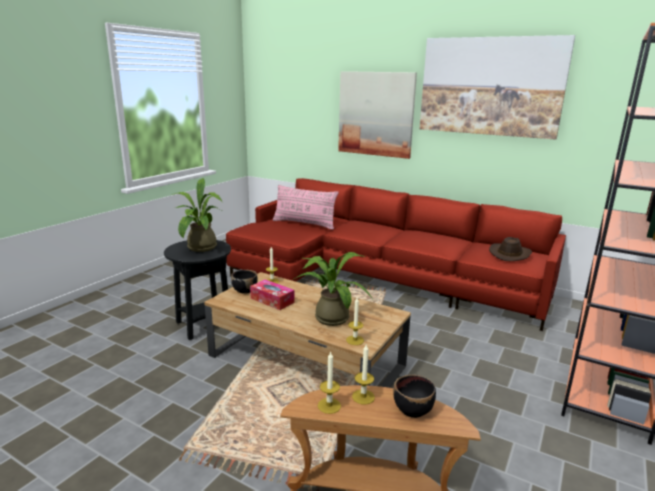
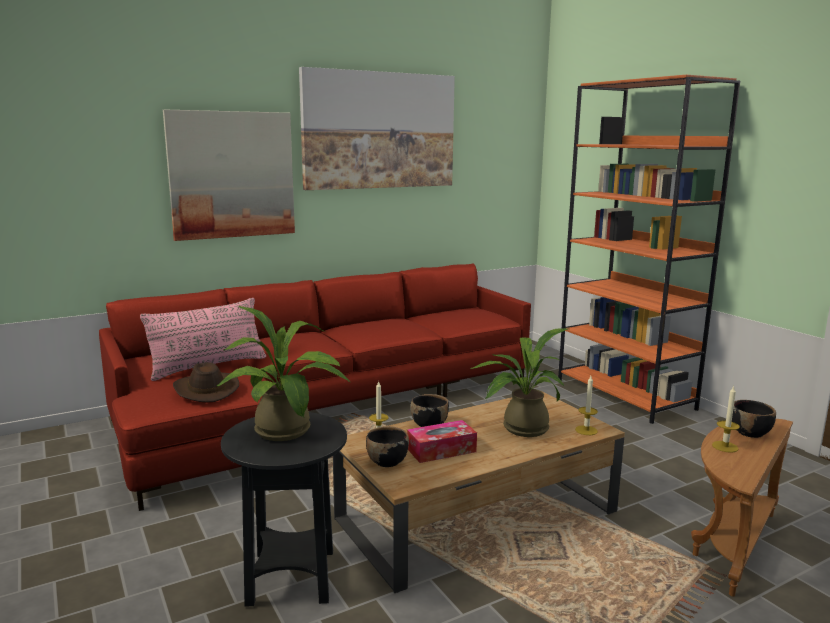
camera: 60 degrees left, 5 degrees down
(304, 290) = (429, 424): none -> black bowl
(329, 405) = (738, 465): candle -> none
(510, 254) = (469, 314): brown hat -> brown hat (205, 390)

